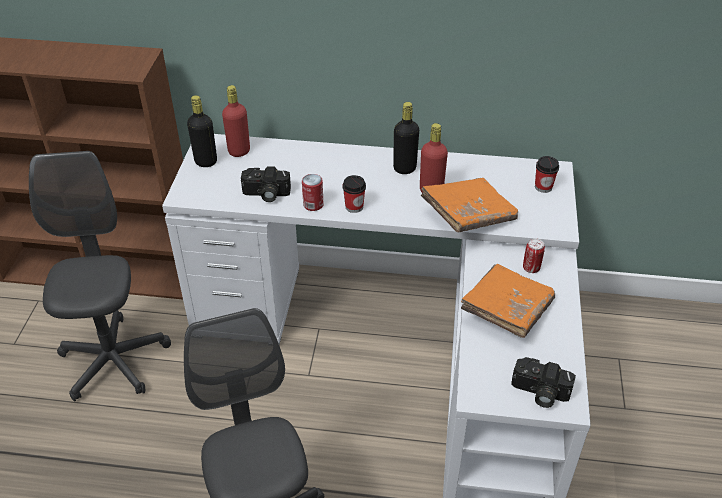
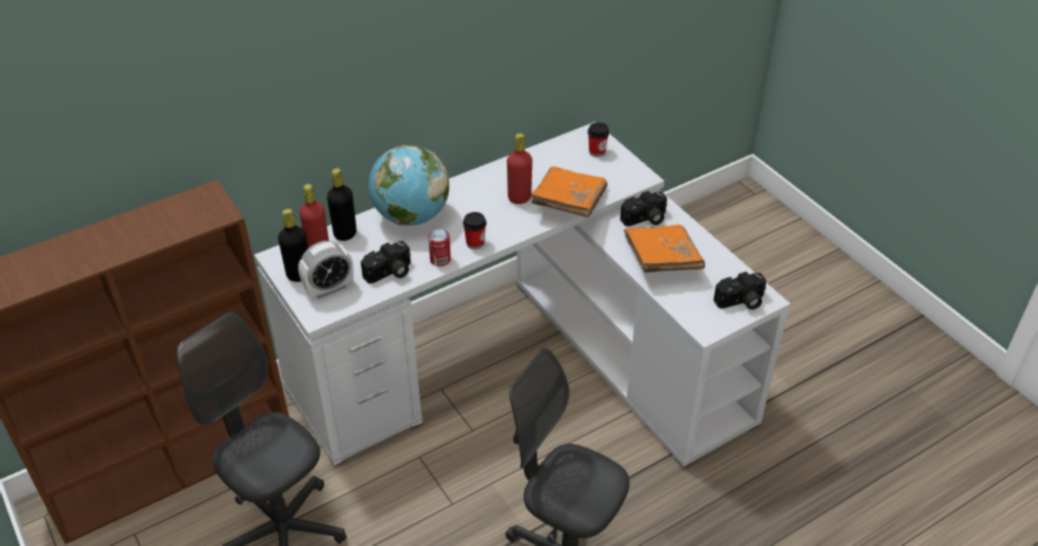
camera: 40 degrees left, 0 degrees up
(213, 182) = (329, 288): none -> alarm clock
(331, 161) = (411, 216): none -> globe
(404, 168) = (478, 191): black bottle -> black bottle (345, 234)
(531, 268) = (645, 219): can -> camera

